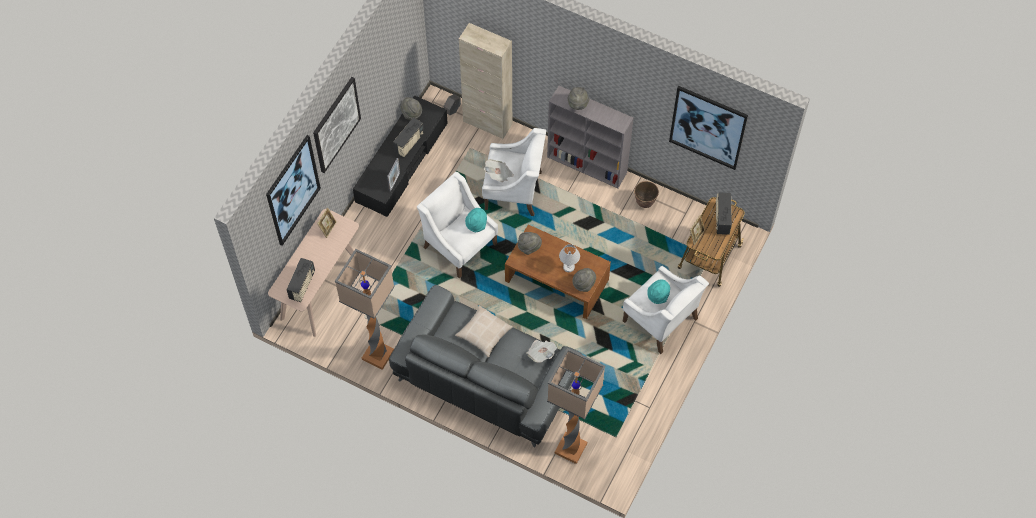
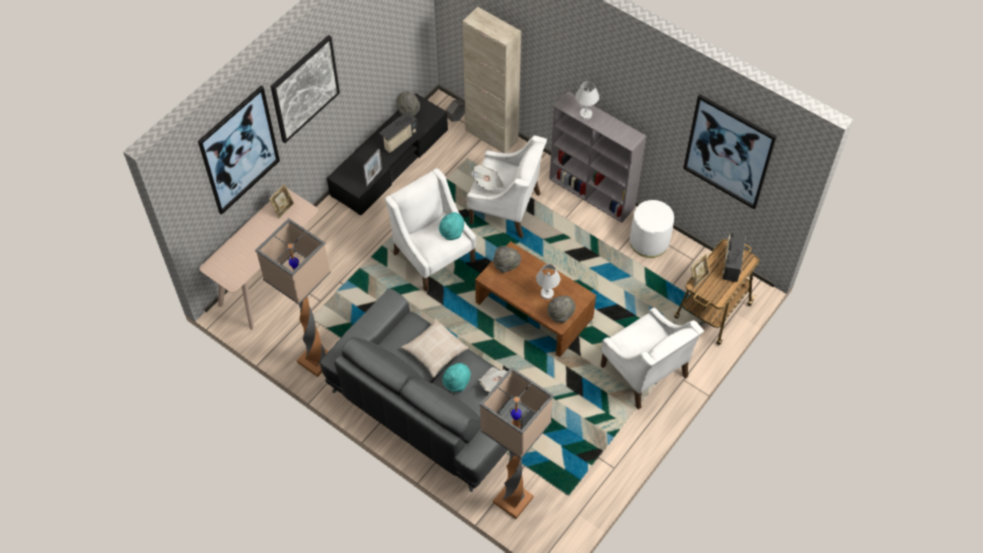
camera: 10 degrees right, 5 degrees down
(302, 285) = (239, 265): radio -> none
(578, 105) = (585, 114): grey hat -> white table lamp
(645, 202) = (649, 242): planter -> white ottoman
(658, 296) = (643, 340): turquoise hat -> turquoise hat (456, 382)

